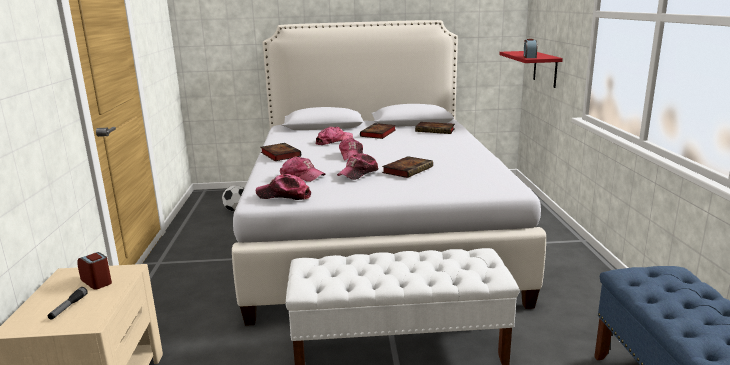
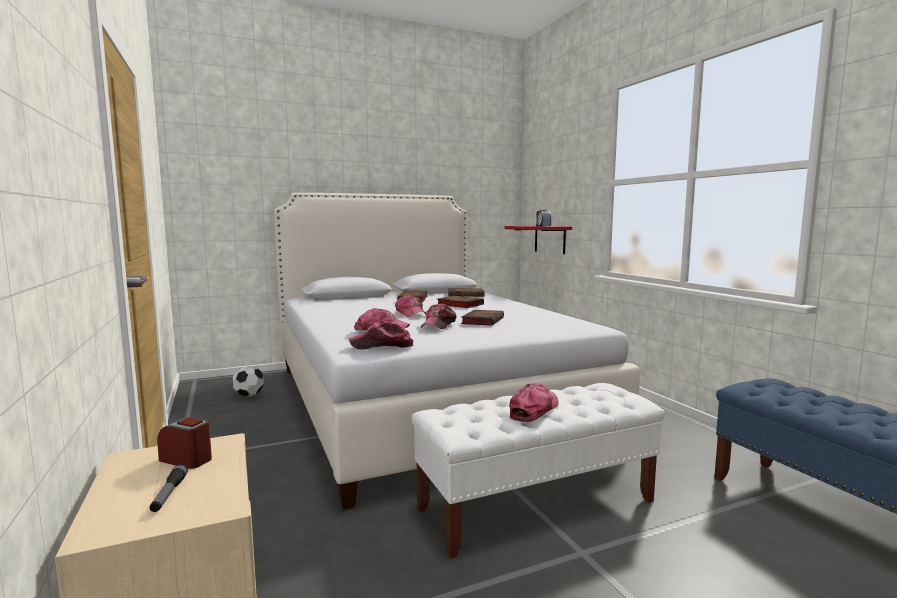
camera: 20 degrees left, 10 degrees down
(279, 154) = (329, 317): book -> book (458, 305)
(334, 141) = (375, 305): cap -> cap (534, 410)

